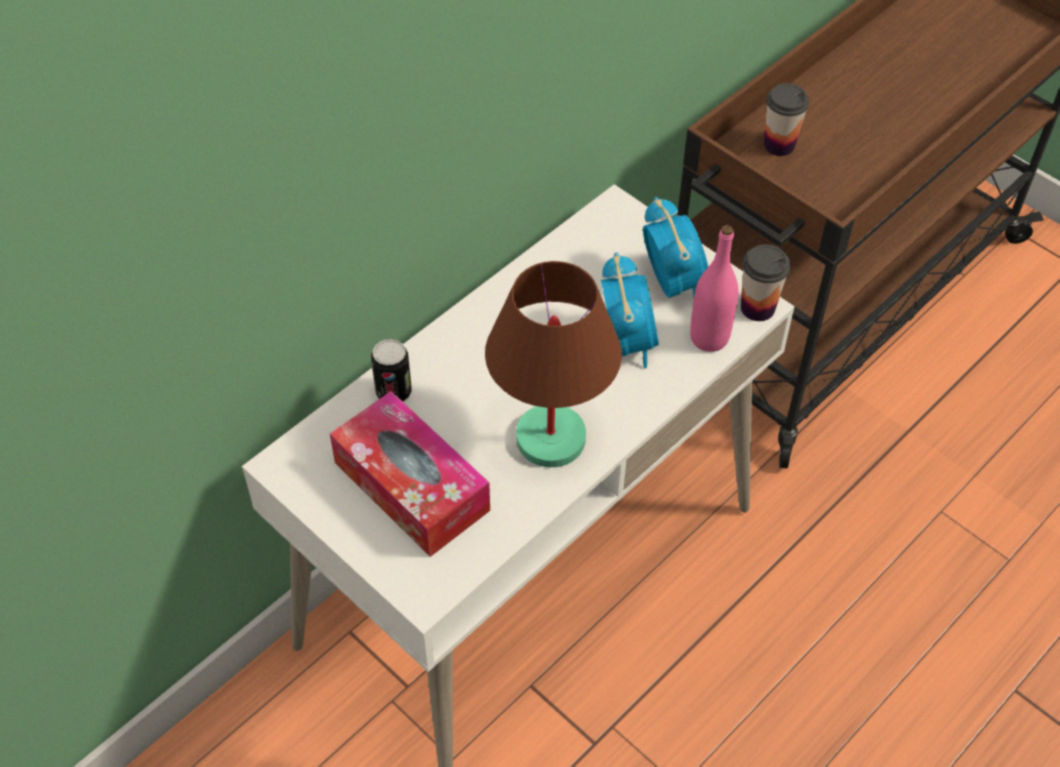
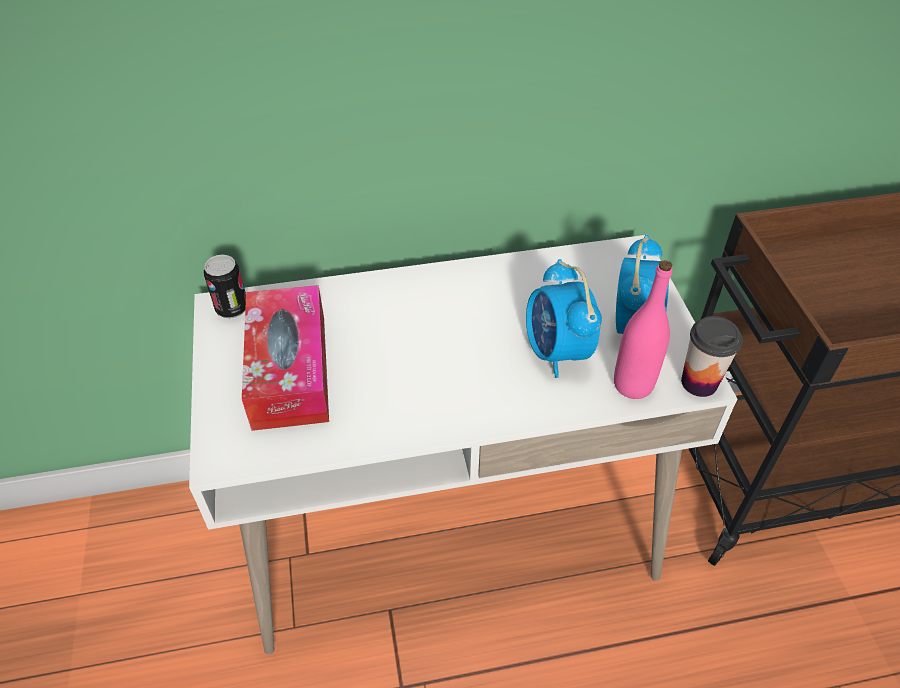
camera: 35 degrees right, 5 degrees down
(393, 392) = (342, 298): can -> can (232, 308)
(551, 437) = (428, 392): brown table lamp -> none
(627, 342) = (556, 352): alarm clock -> alarm clock turned 135 degrees clockwise
(779, 145) = (824, 269): cup -> none

